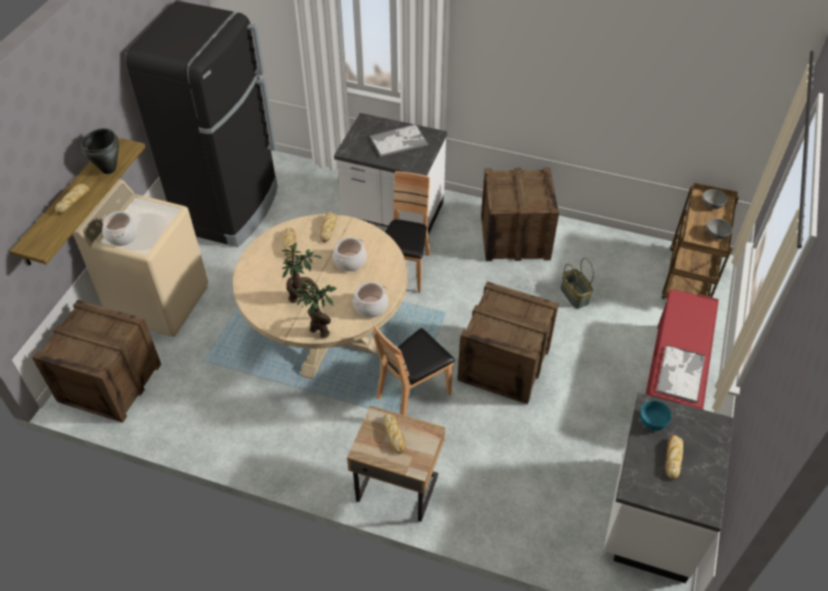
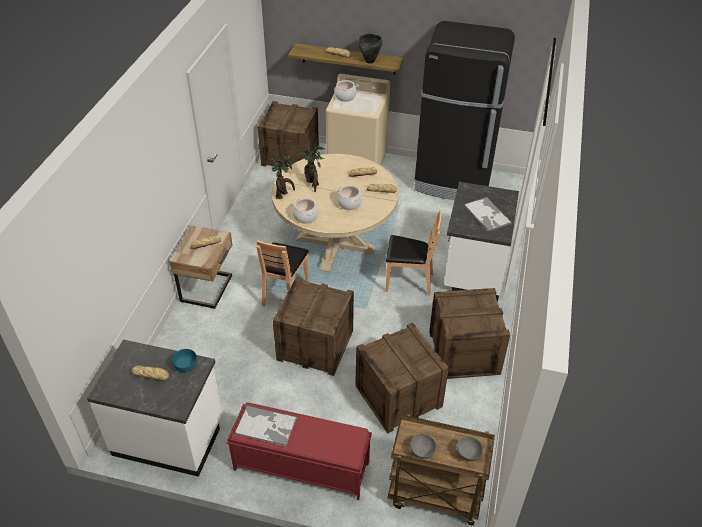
camera: 85 degrees right, 5 degrees down
(413, 394) = (284, 293): brown chair -> brown chair turned 120 degrees counterclockwise
(575, 295) = (398, 397): basket -> crate

